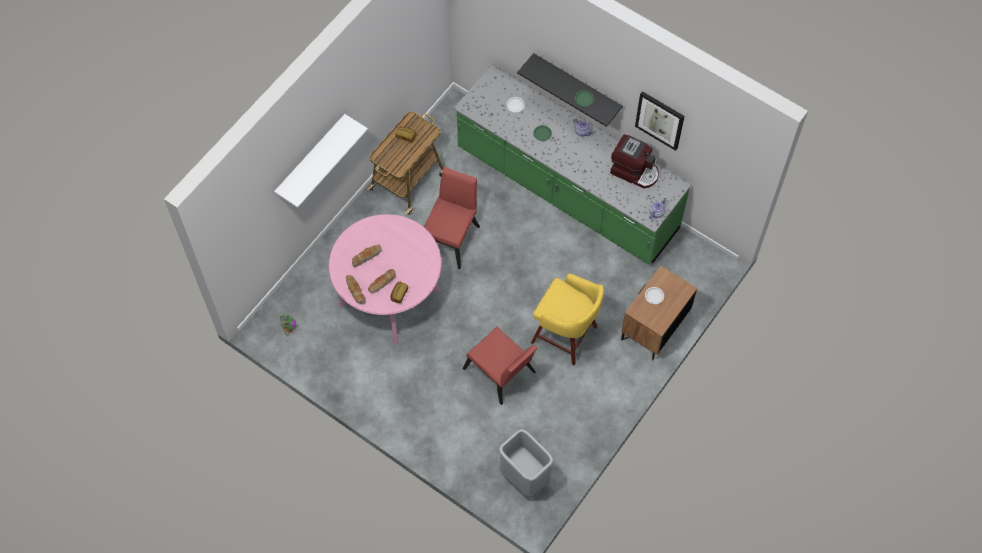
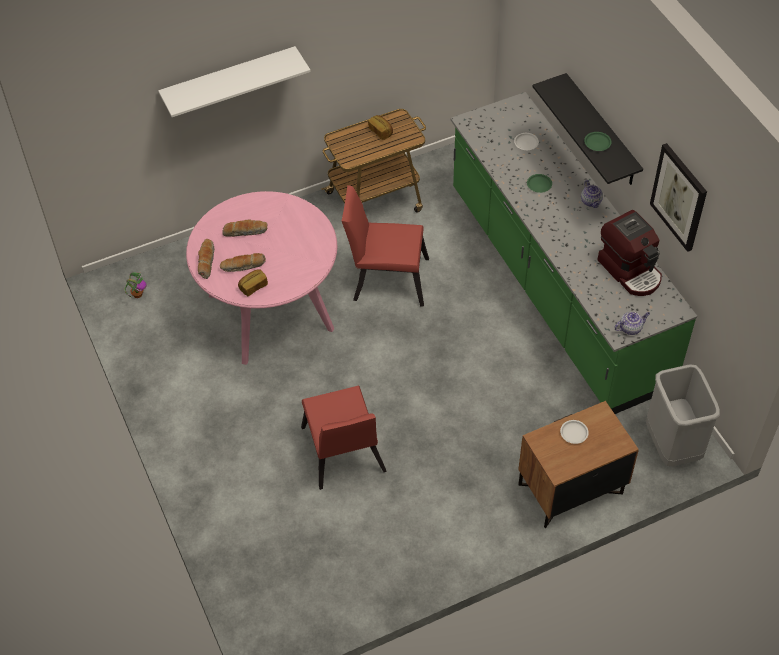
camera: 30 degrees right, 10 degrees down
(451, 236) = (385, 278): red chair -> red chair turned 135 degrees counterclockwise
(524, 478) = (289, 590): grey trash can -> grey trash can (671, 446)
(566, 336) = (451, 448): yellow stool -> none

